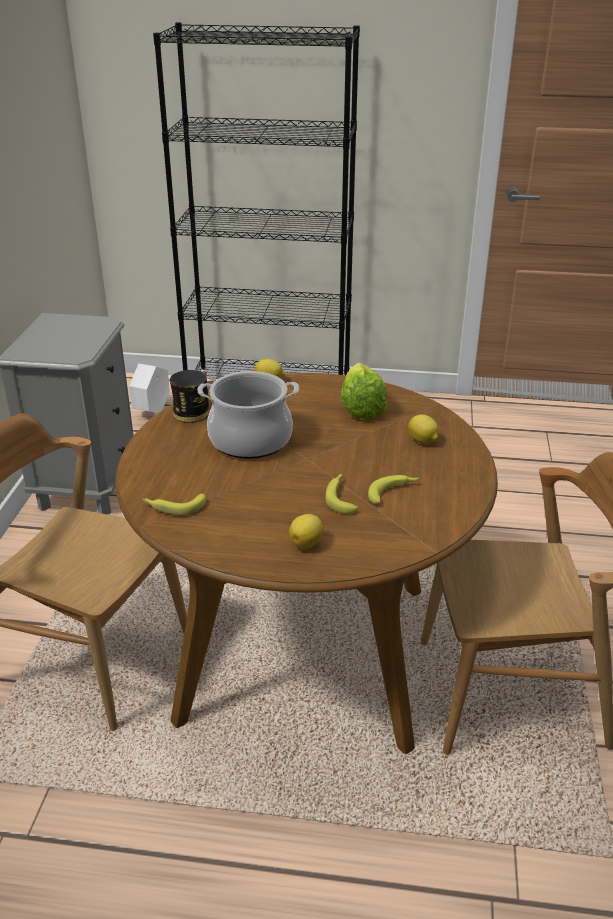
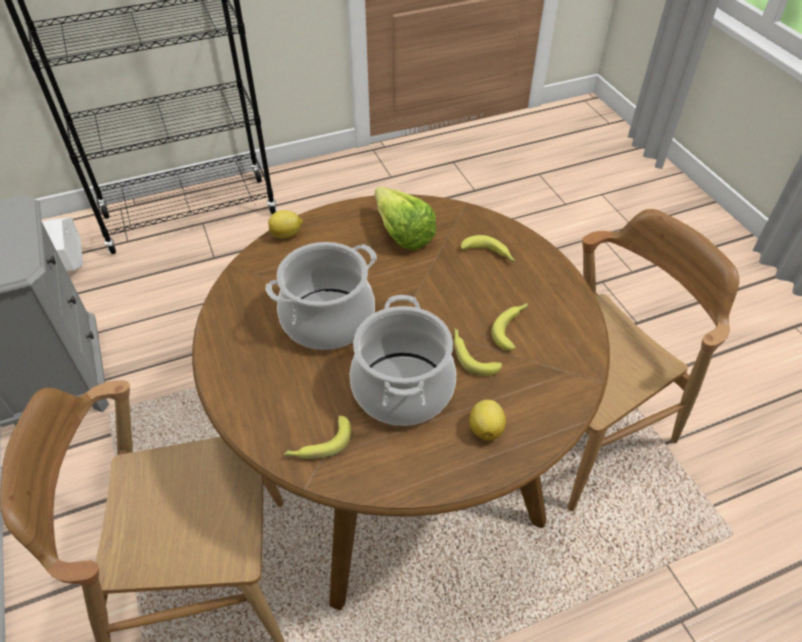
camera: 30 degrees left, 15 degrees up
(191, 413) = (236, 308): can -> none
(266, 497) = (402, 388): none -> cooking pot
(423, 441) = (489, 254): lemon -> banana

